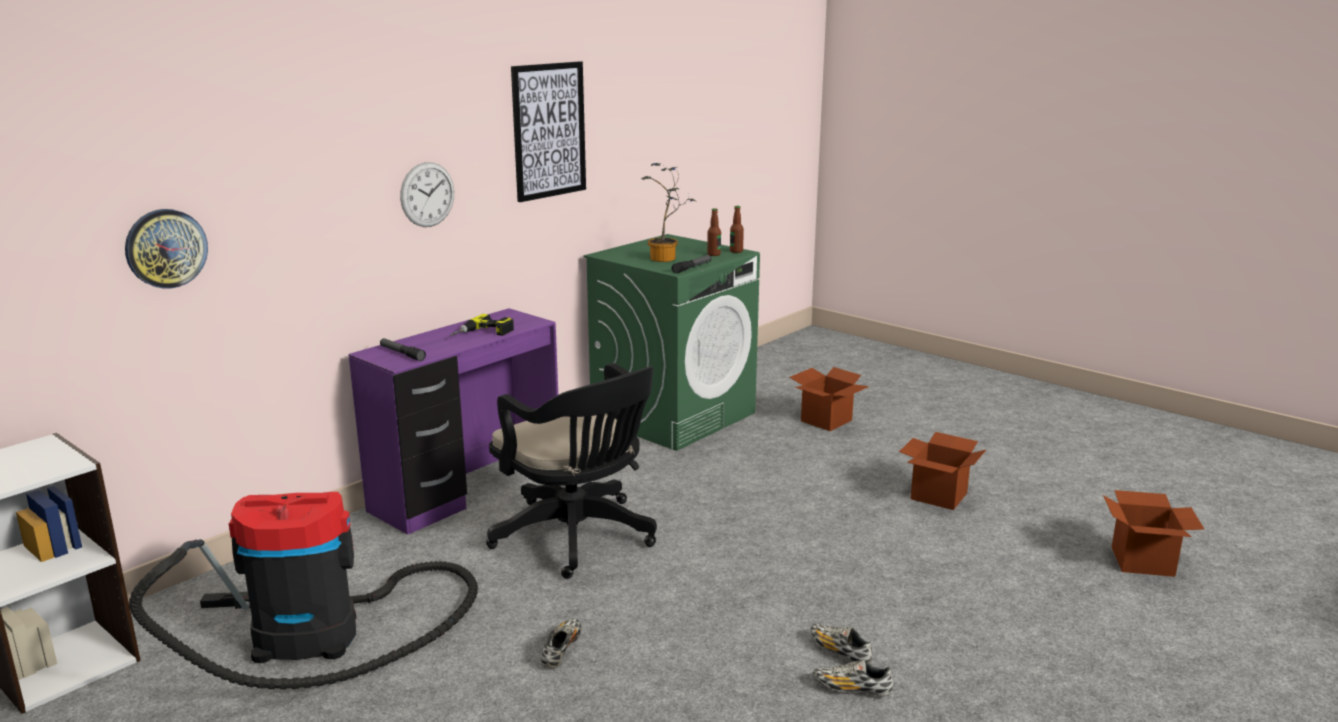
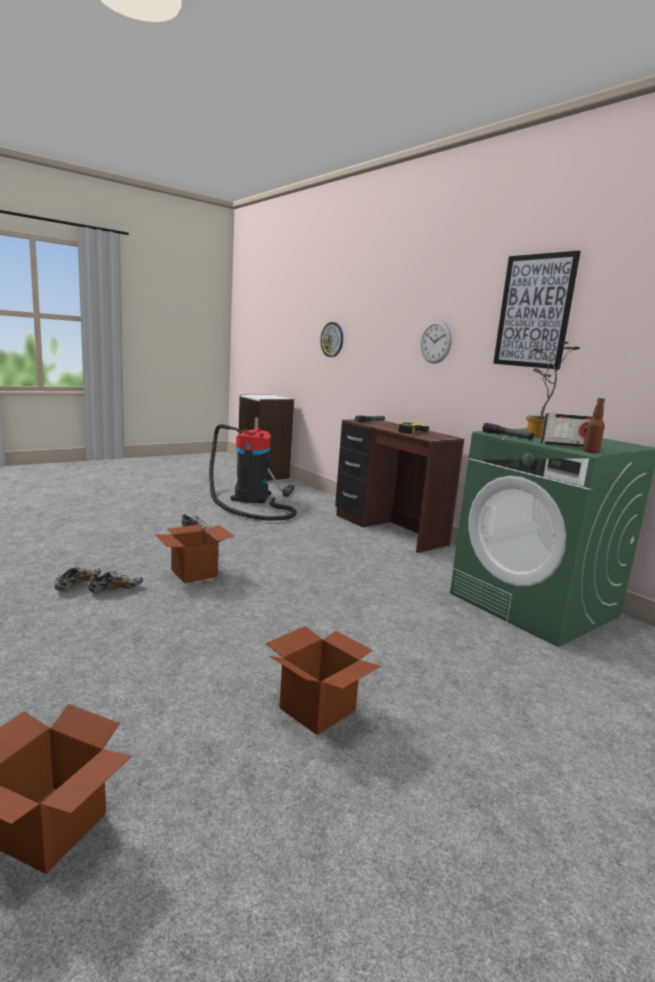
camera: 100 degrees right, 5 degrees down
(469, 489) = (388, 530): purple desk -> brown desk
(578, 538) = (312, 546): black office chair -> none
(714, 254) = (568, 445): bottle -> radio
(826, 420) = (550, 690): cardboard box -> cardboard box (194, 573)

